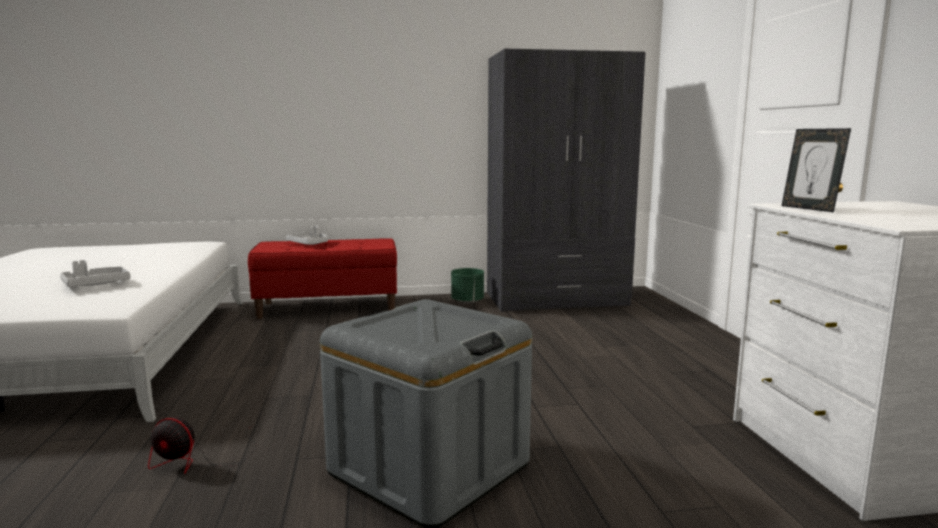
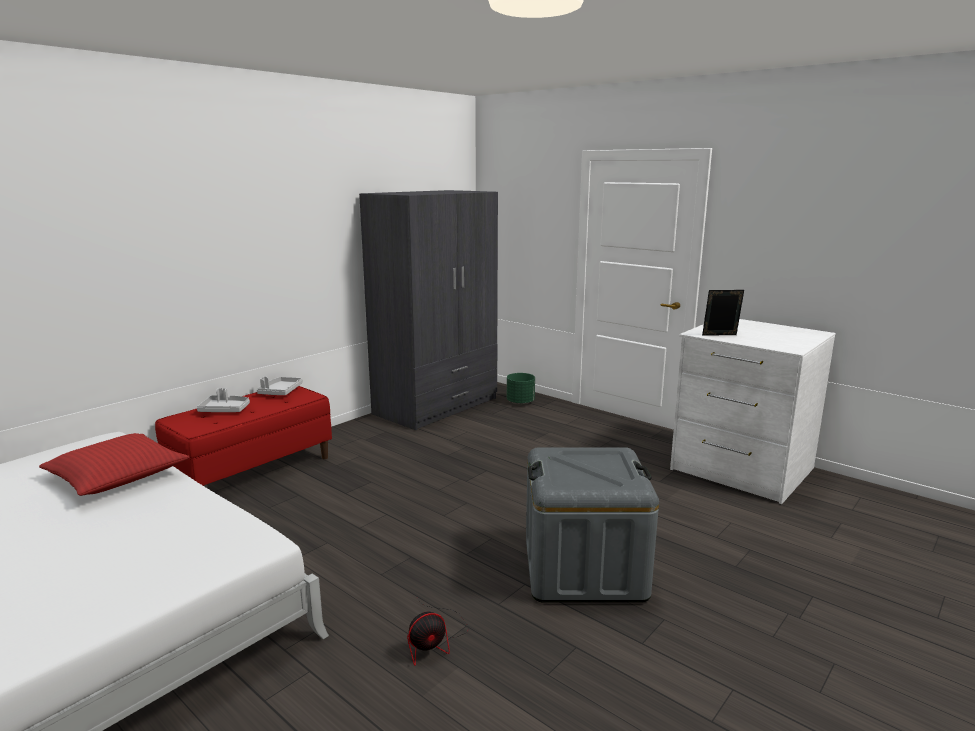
camera: 40 degrees left, 5 degrees up
(95, 284) = (151, 528): grey tray -> grey tray (280, 392)
(157, 259) = (117, 476): none -> red pillow
(467, 301) = (372, 428): green planter -> green planter (520, 402)
(809, 208) = (720, 336): picture frame -> picture frame turned 150 degrees clockwise

